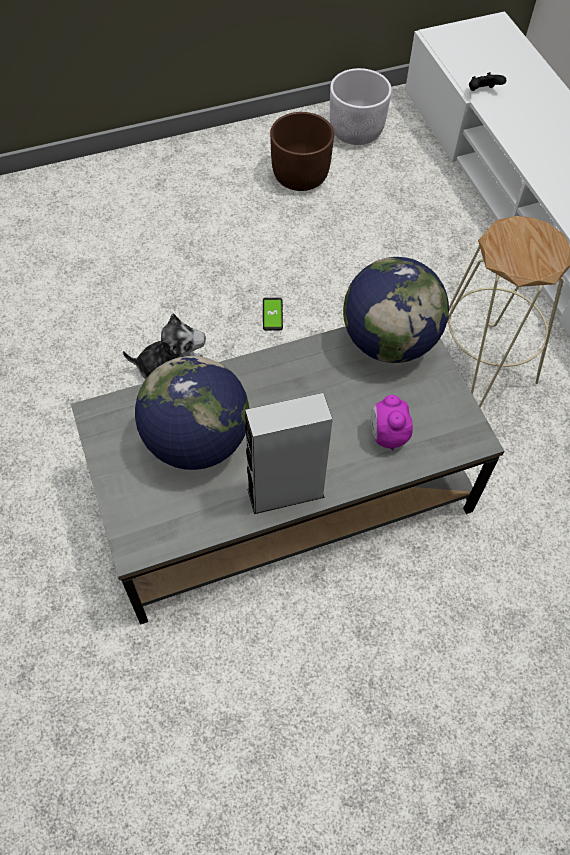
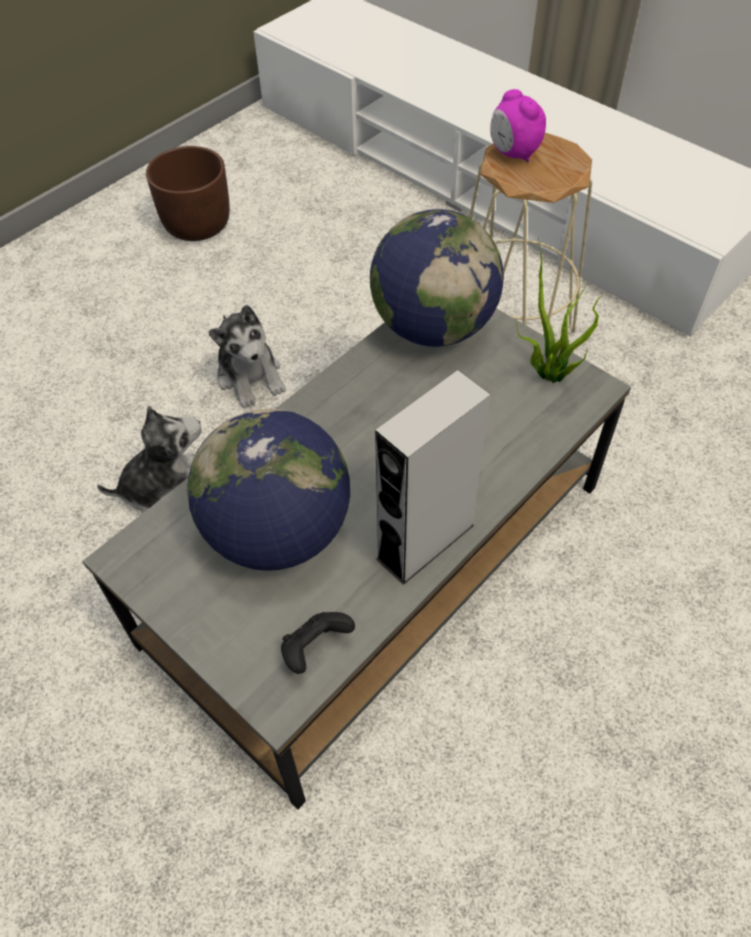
camera: 25 degrees left, 5 degrees down
(272, 314) = (250, 377): phone -> plush toy
(356, 131) = (233, 161): white planter -> none
(387, 436) = (498, 426): alarm clock -> alarm clock (513, 153)
(448, 414) = (548, 374): none -> potted plant
(482, 92) = (361, 63): black game controller -> black game controller (315, 649)

